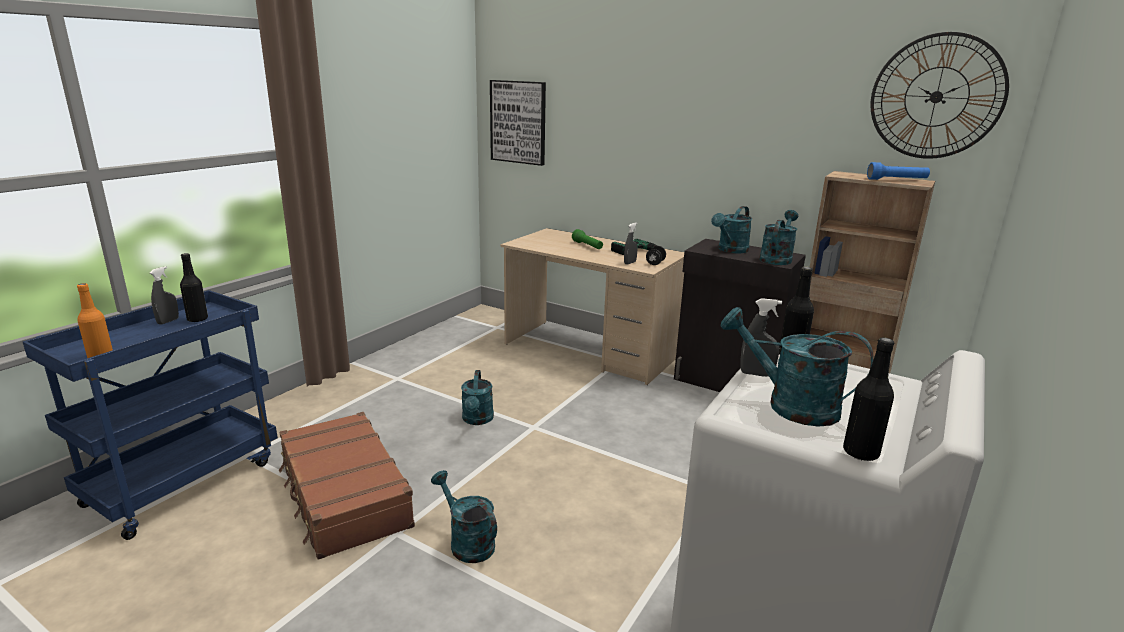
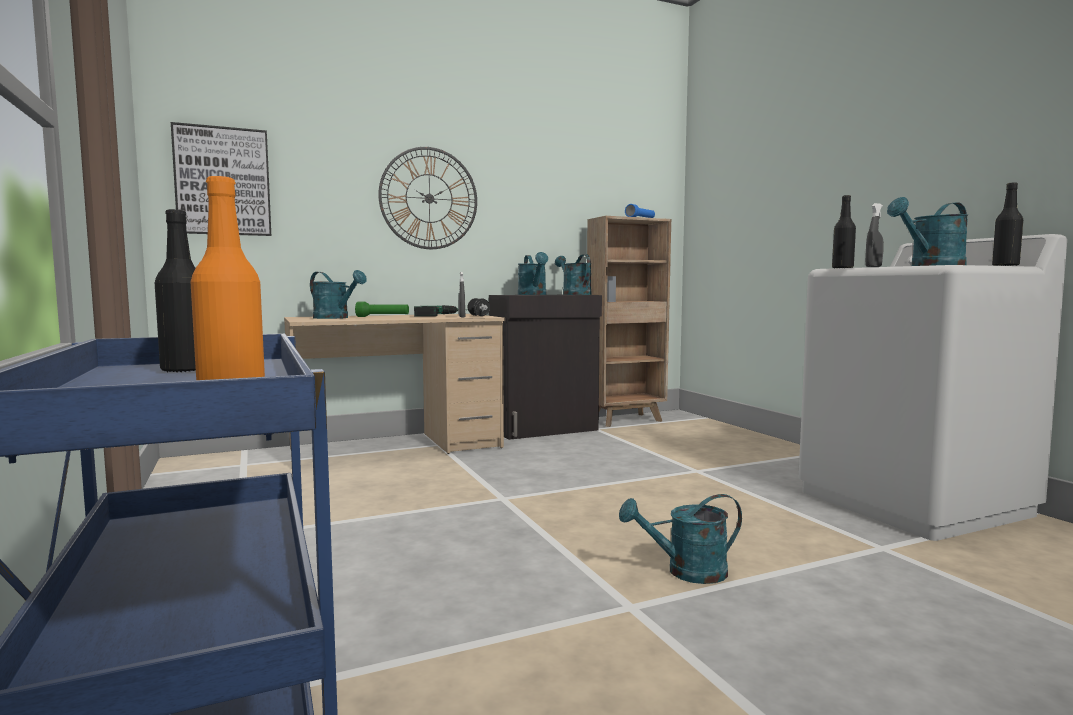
camera: 55 degrees left, 15 degrees down
(168, 321) = (129, 379): grey spray bottle -> none
(344, 496) = (501, 627): brown suitcase -> none
(477, 420) = (442, 517): turquoise watering can -> turquoise watering can (336, 318)
(936, 97) = (636, 162): wall clock -> wall clock (429, 198)

